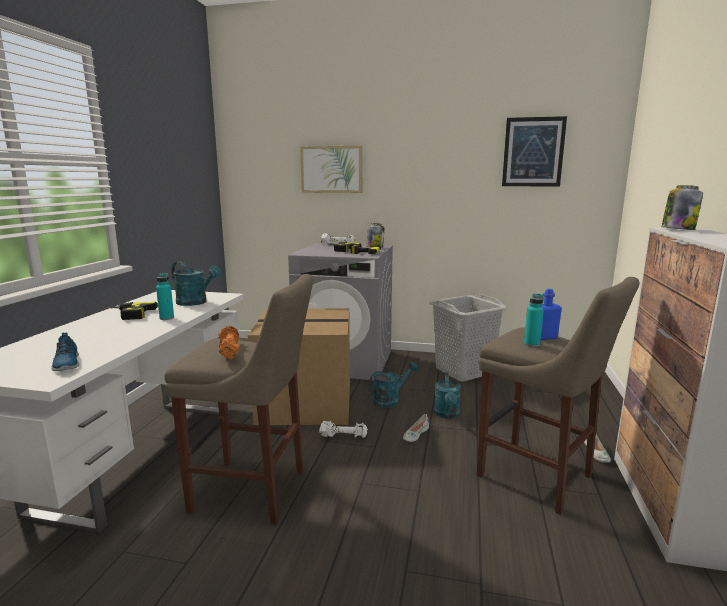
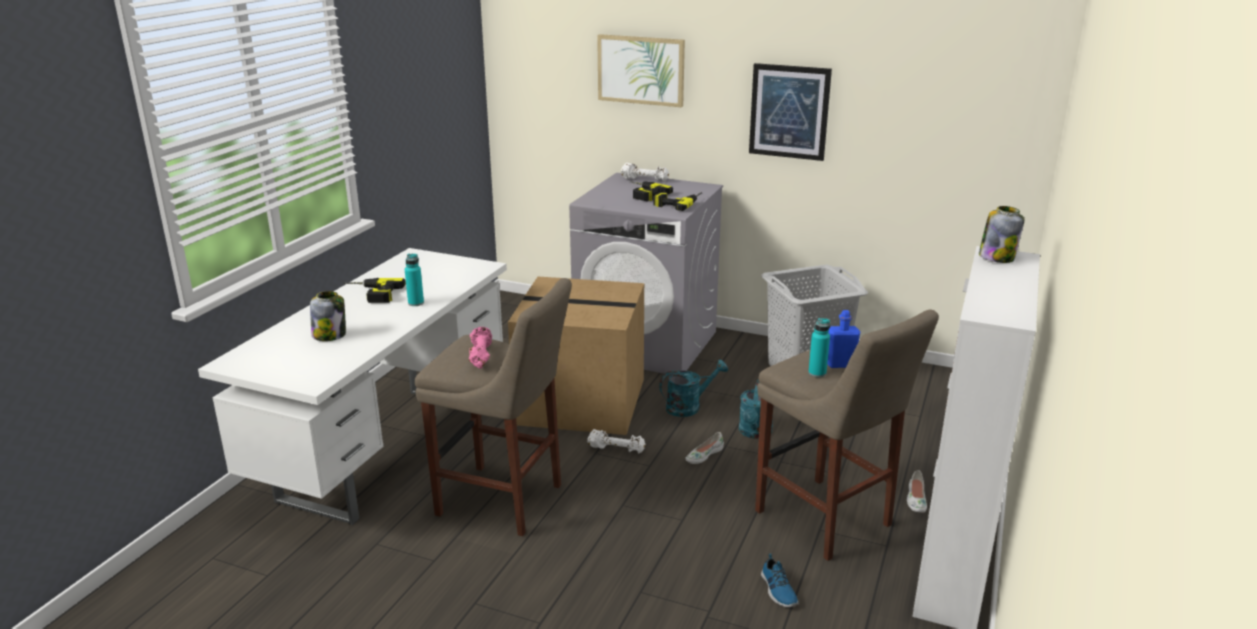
camera: 10 degrees right, 10 degrees up
(66, 363) = (323, 363): shoe -> shoe (777, 590)
(196, 302) = (449, 277): turquoise watering can -> none
(229, 351) = (480, 356): orange dumbbell -> pink dumbbell
(375, 247) = (694, 190): jar -> jar (330, 335)
(533, 152) = (928, 68): picture -> picture (789, 111)

